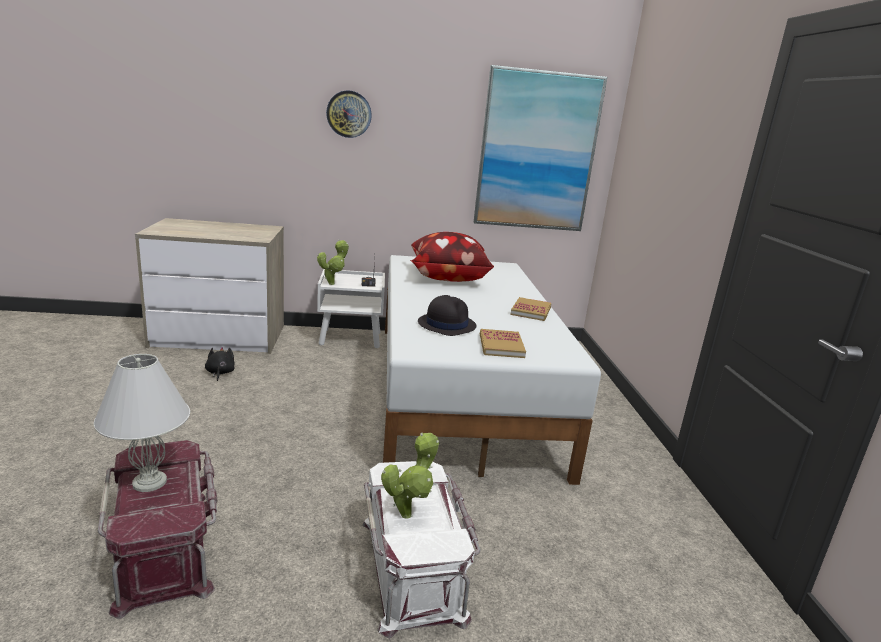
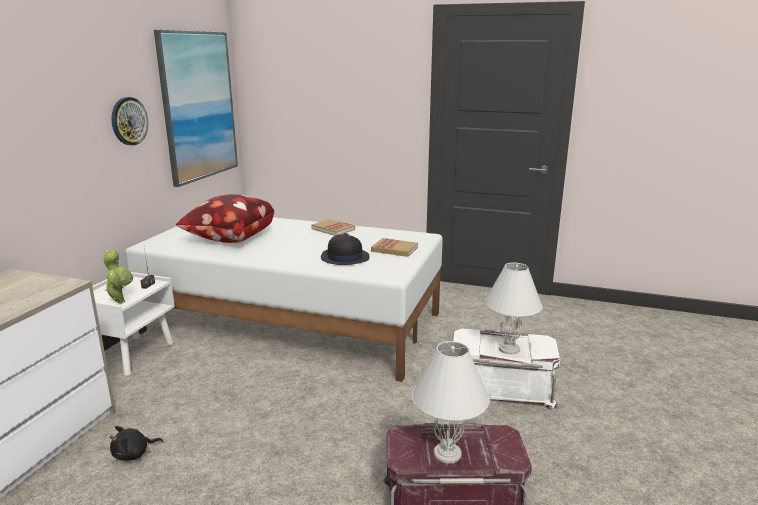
camera: 65 degrees left, 0 degrees up
(220, 373) = (134, 454): black plush toy -> black plush toy turned 45 degrees counterclockwise
(349, 114) = (48, 103): wall clock -> wall clock (129, 121)
(408, 512) = (508, 349): potted plant -> white table lamp

